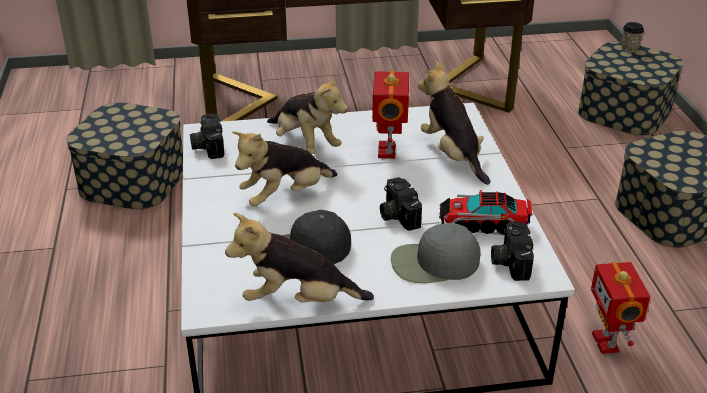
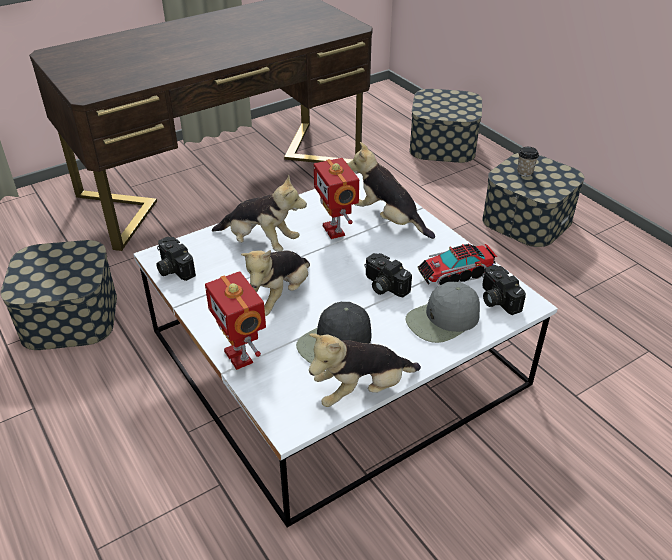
camera: 25 degrees left, 5 degrees up
(607, 342) = (548, 337): toy robot -> toy robot (241, 356)
(629, 49) = (436, 94): cup -> cup (525, 172)

